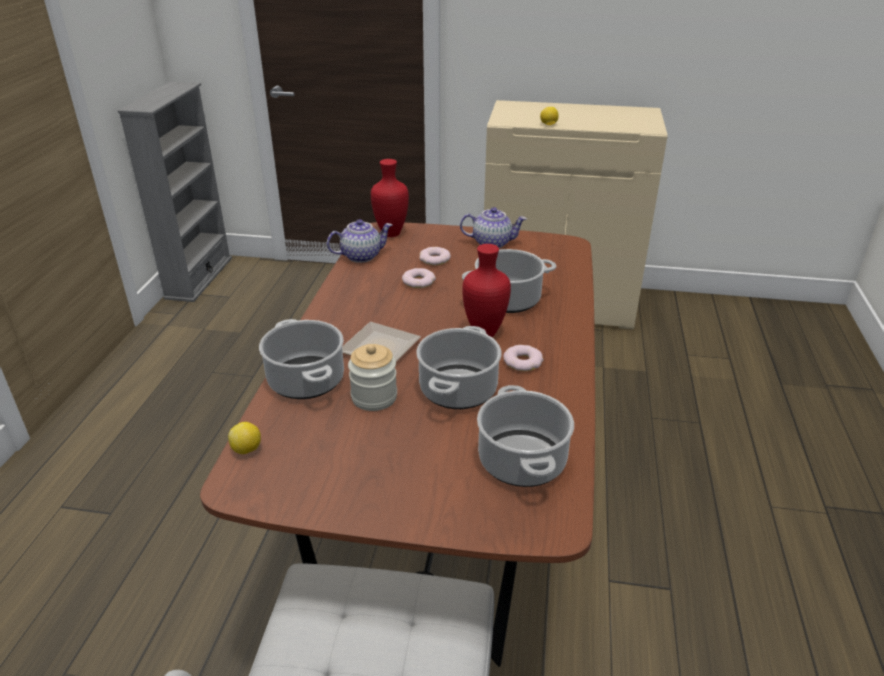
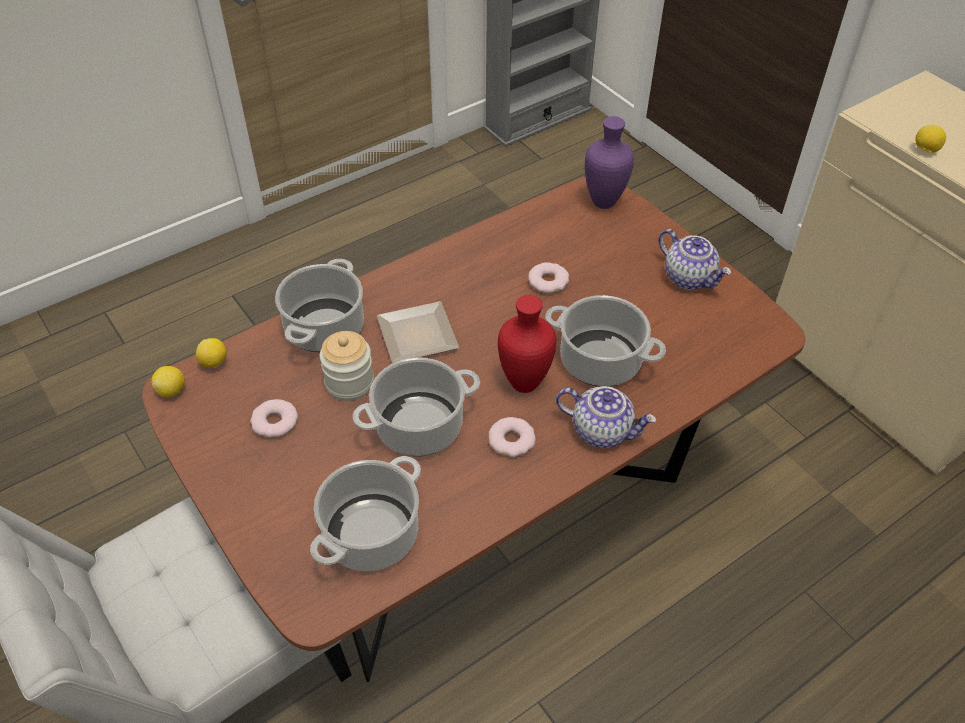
camera: 45 degrees right, 15 degrees up
(236, 488) = (172, 391): none -> lemon
(361, 256) = (539, 215): teapot -> teapot (602, 430)
(390, 233) = (604, 201): red vase -> purple vase
(434, 259) = (600, 263): donut -> donut (275, 422)

